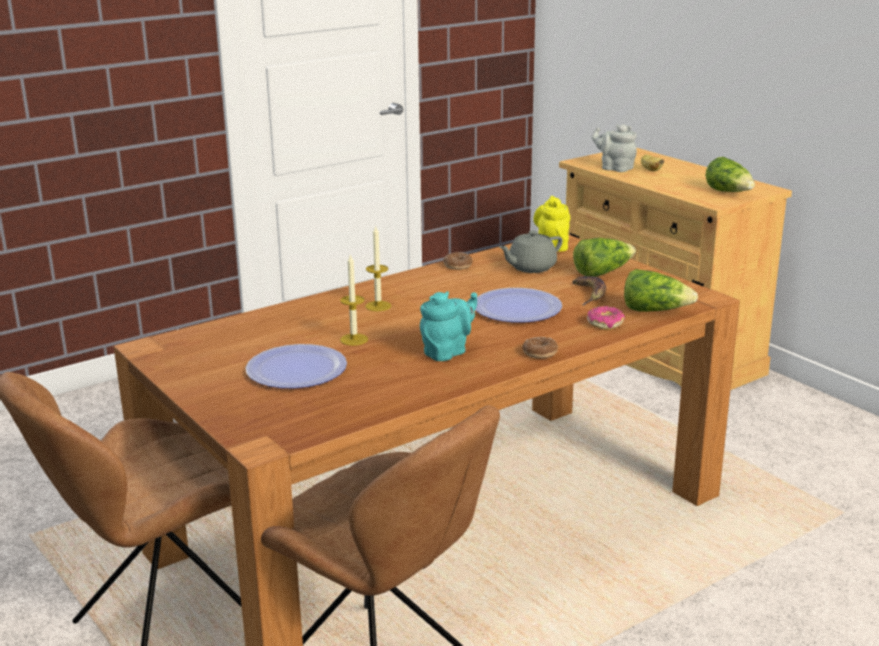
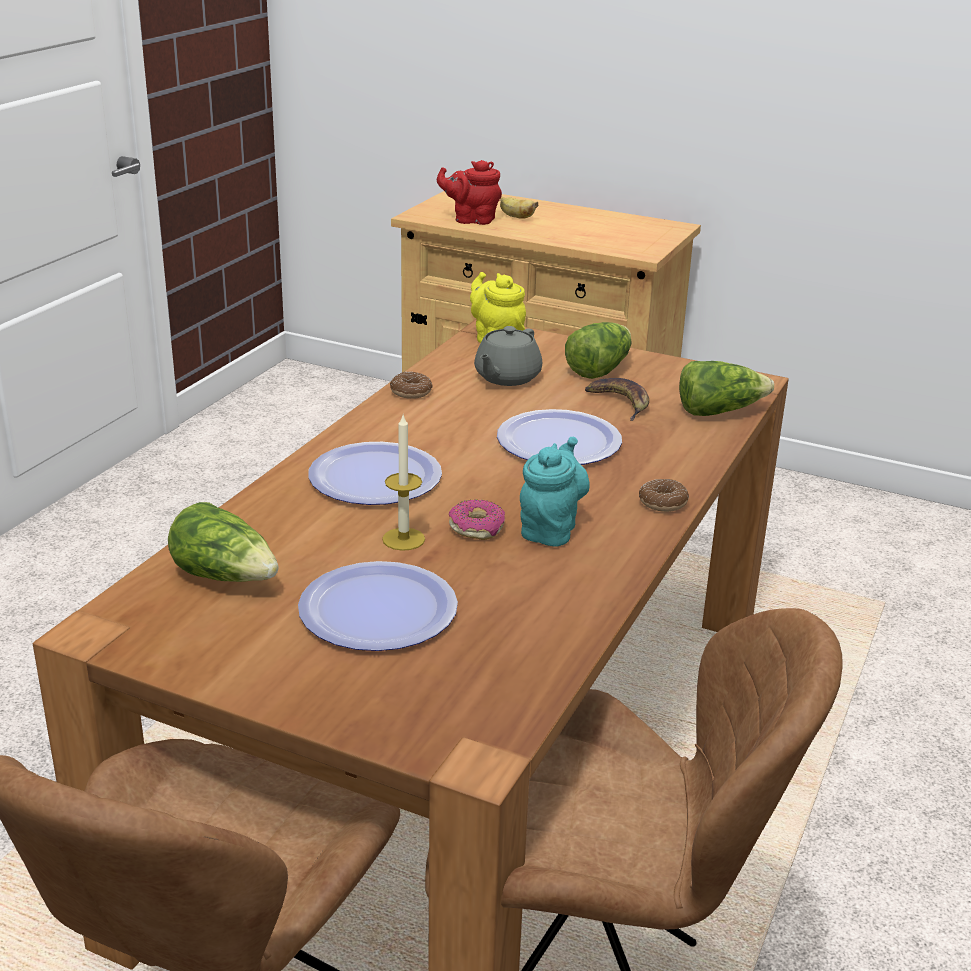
camera: 30 degrees left, 5 degrees up
(378, 306) = (375, 477): candle -> plate
(605, 323) = (687, 442): donut -> donut (477, 528)
(614, 168) = (471, 220): grey teapot -> red teapot
(729, 192) = (641, 236): lettuce -> lettuce (226, 576)

